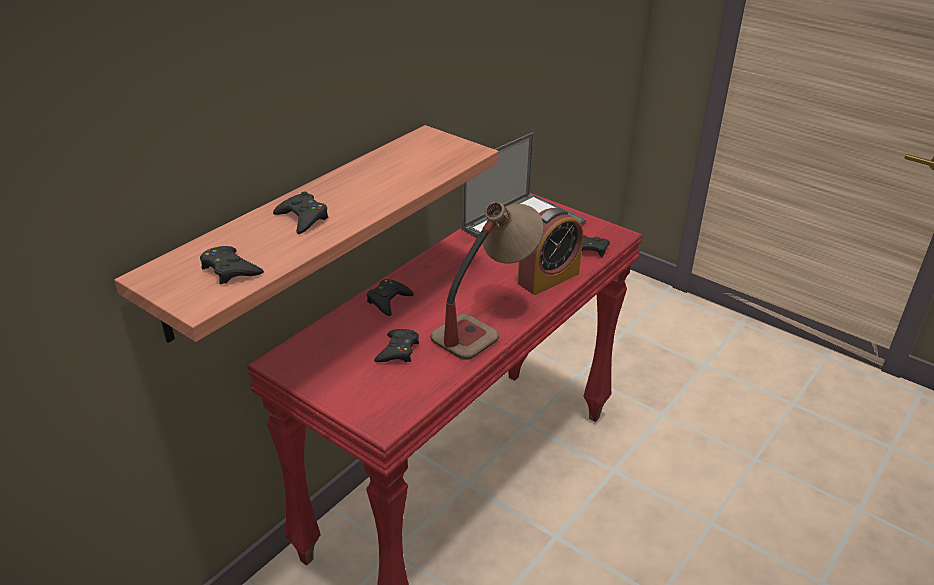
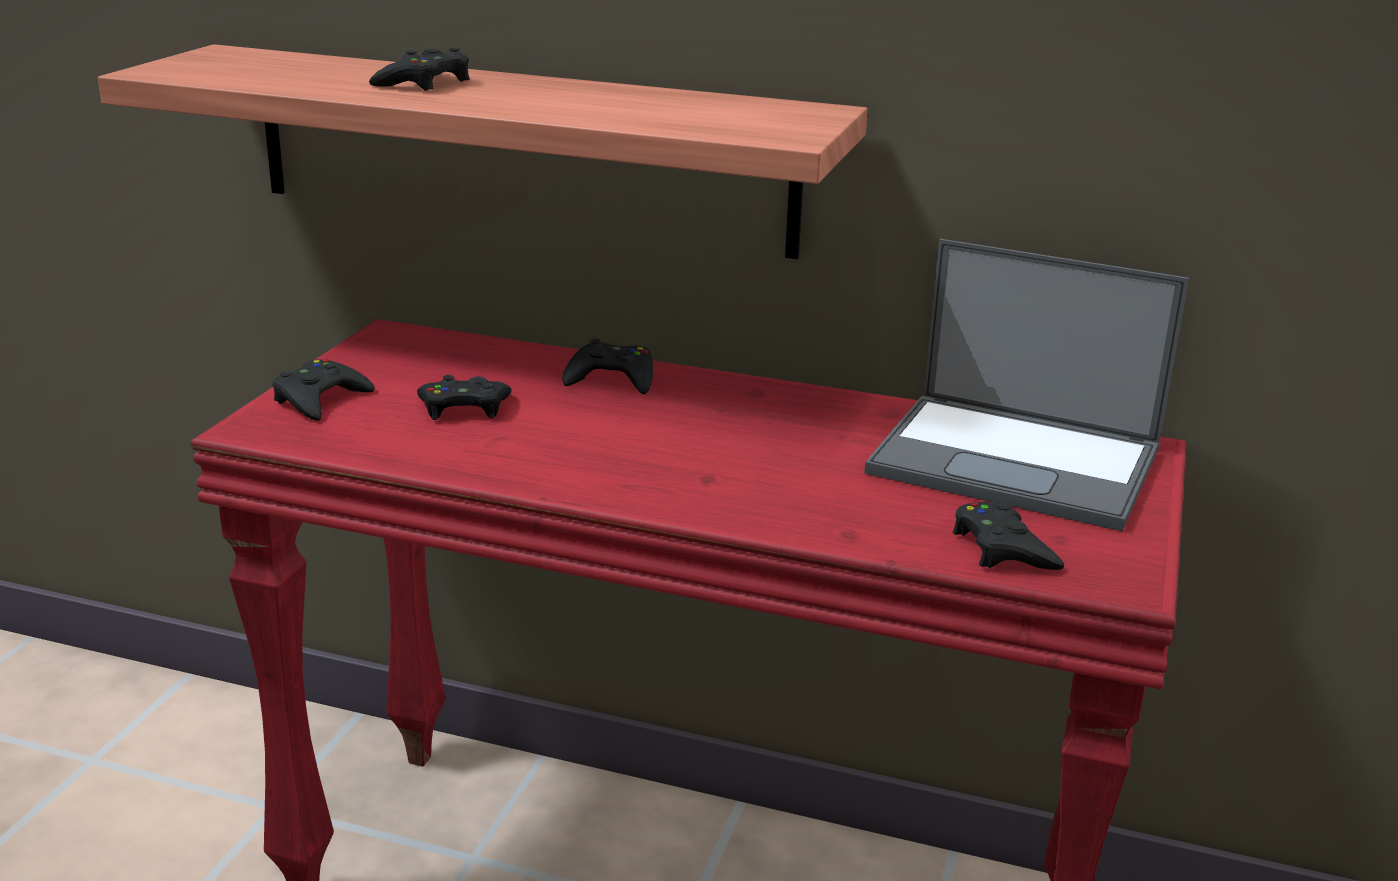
camera: 70 degrees right, 10 degrees down
(230, 270) = (249, 72): black game controller -> black game controller (320, 399)
(485, 324) = (597, 470): table lamp -> none
(548, 278) = (824, 513): alarm clock -> none

